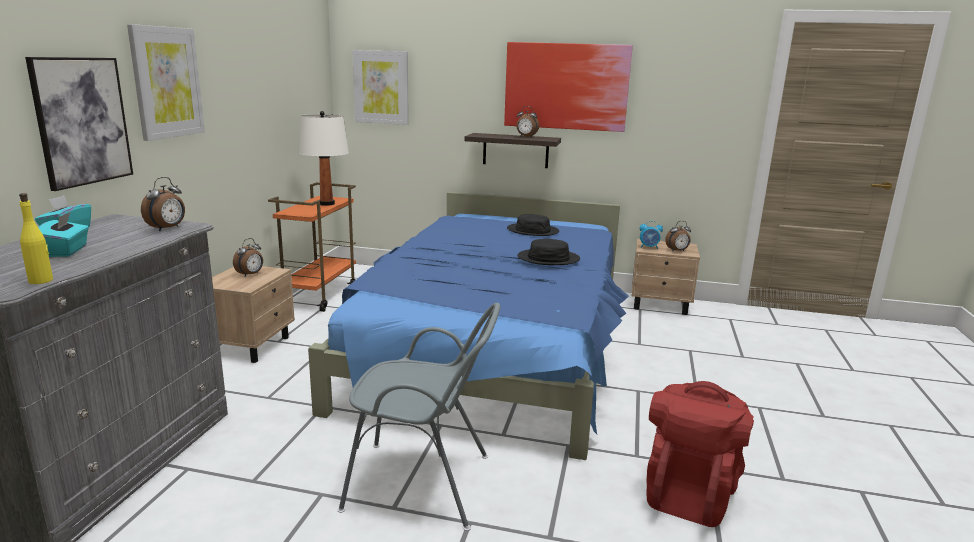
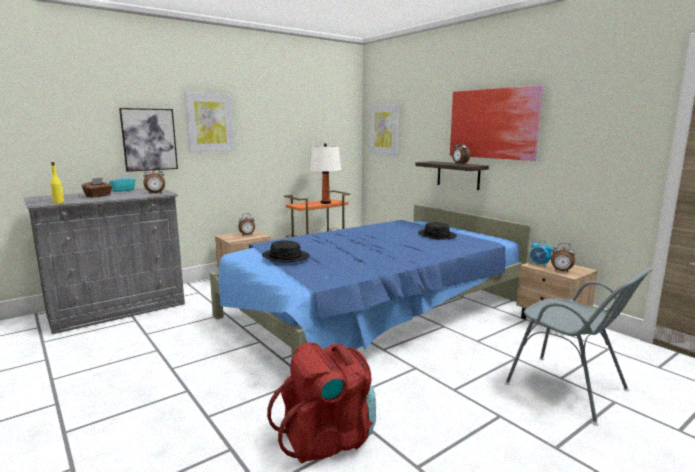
camera: 40 degrees right, 5 degrees down
(66, 251) = (98, 196): turquoise tissue box -> brown tissue box
(424, 483) = (202, 364): grey chair -> grey chair (570, 389)
(548, 258) = (396, 250): black hat -> black hat (285, 256)

